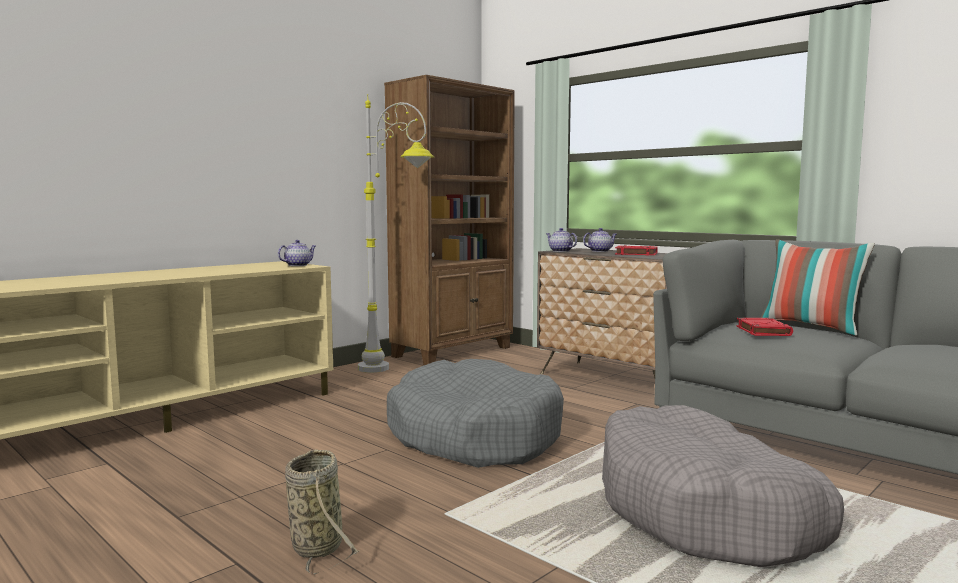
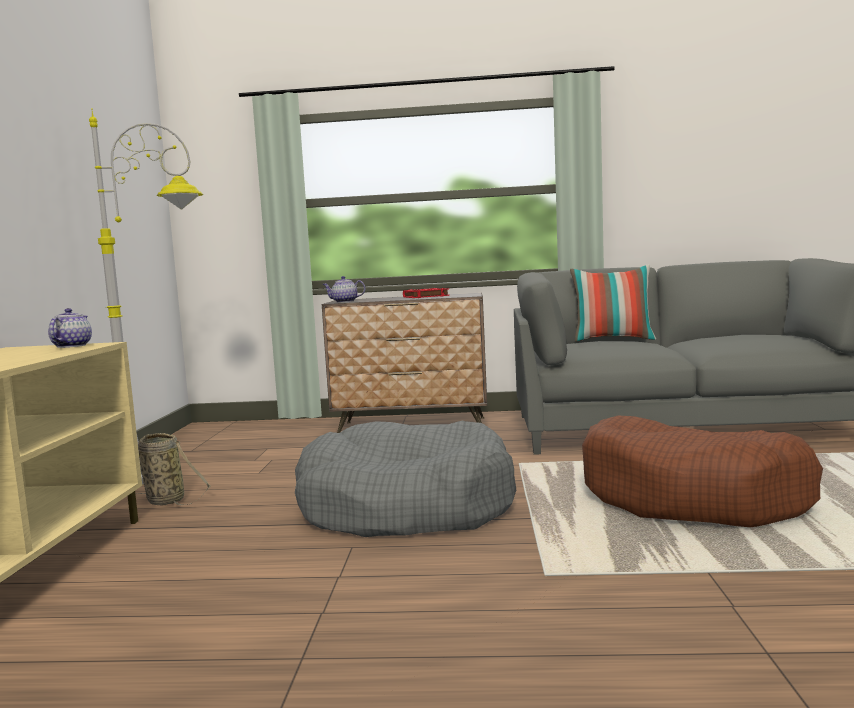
camera: 40 degrees left, 0 degrees up
(317, 545) = (508, 655): basket -> basket (163, 500)
(454, 352) = (195, 442): brown bookcase -> none
(600, 251) = (379, 298): teapot -> none
(706, 512) = (692, 497): grey dog bed -> brown dog bed
(762, 331) = (602, 346): red book -> none

